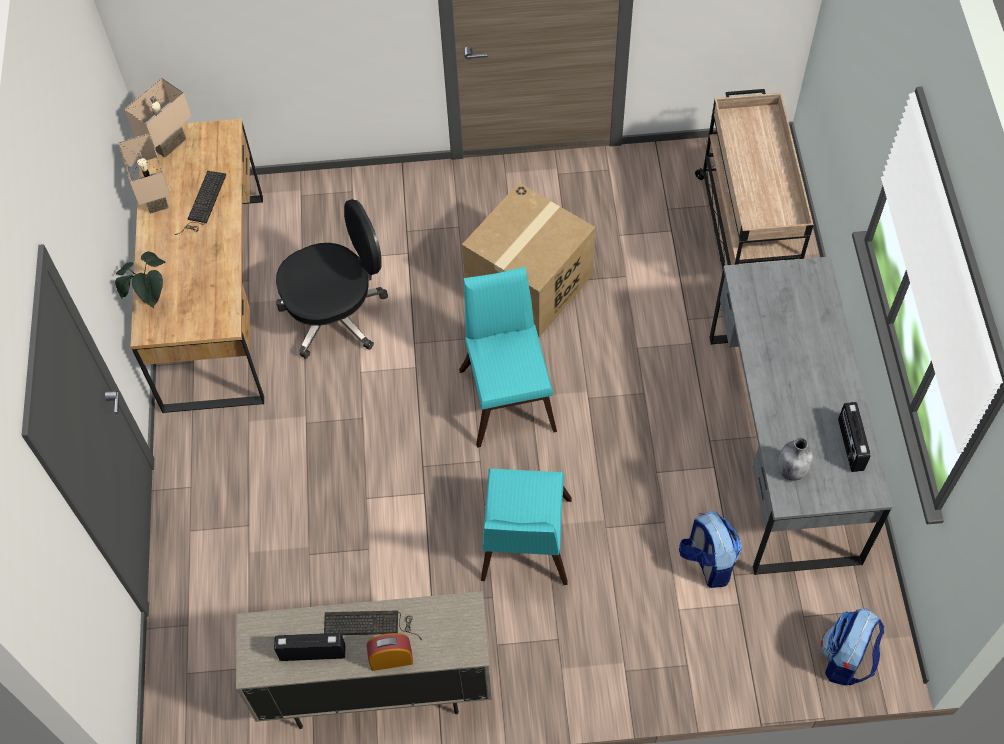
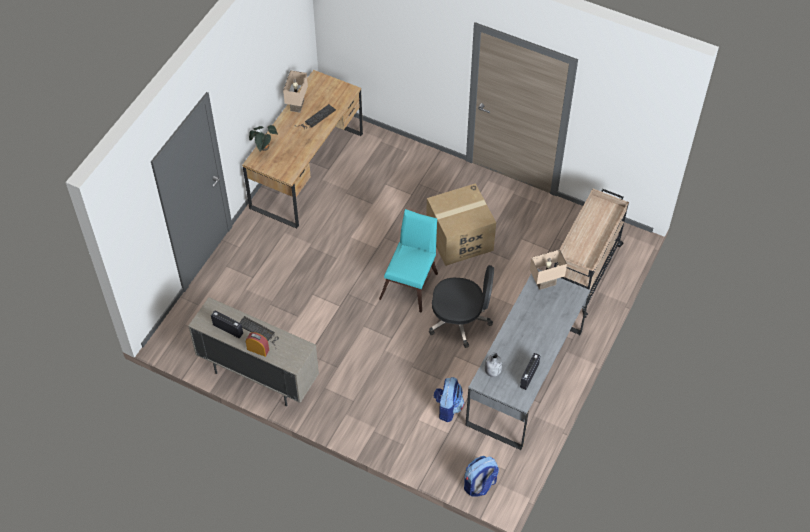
camera: 30 degrees right, 5 degrees down
(168, 142) = (320, 82): beige table lamp -> beige table lamp (545, 282)
(336, 314) = (358, 205): black office chair -> black office chair (460, 320)
(524, 546) = (368, 354): turquoise chair -> none

